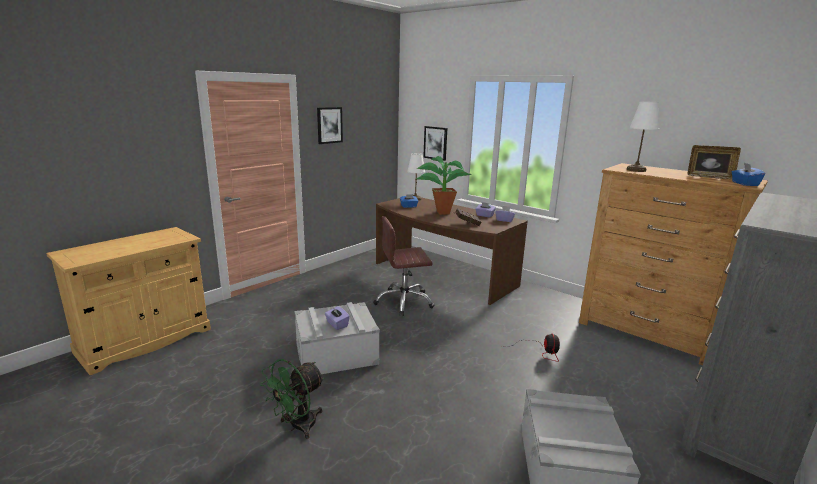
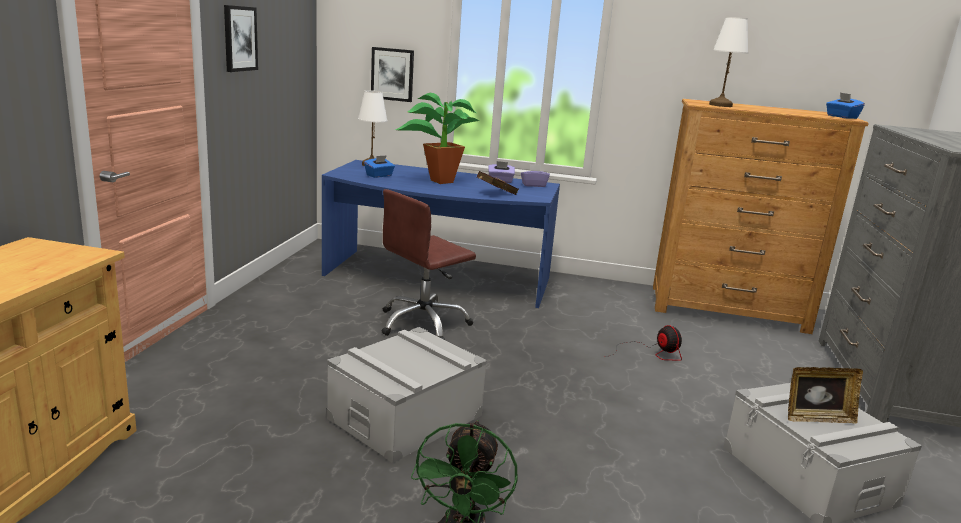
camera: 30 degrees left, 0 degrees up
(337, 324) = (419, 366): purple tissue box -> none
(441, 275) = (437, 279): brown desk -> blue desk
(709, 177) = (798, 111): picture frame -> picture frame (817, 418)

